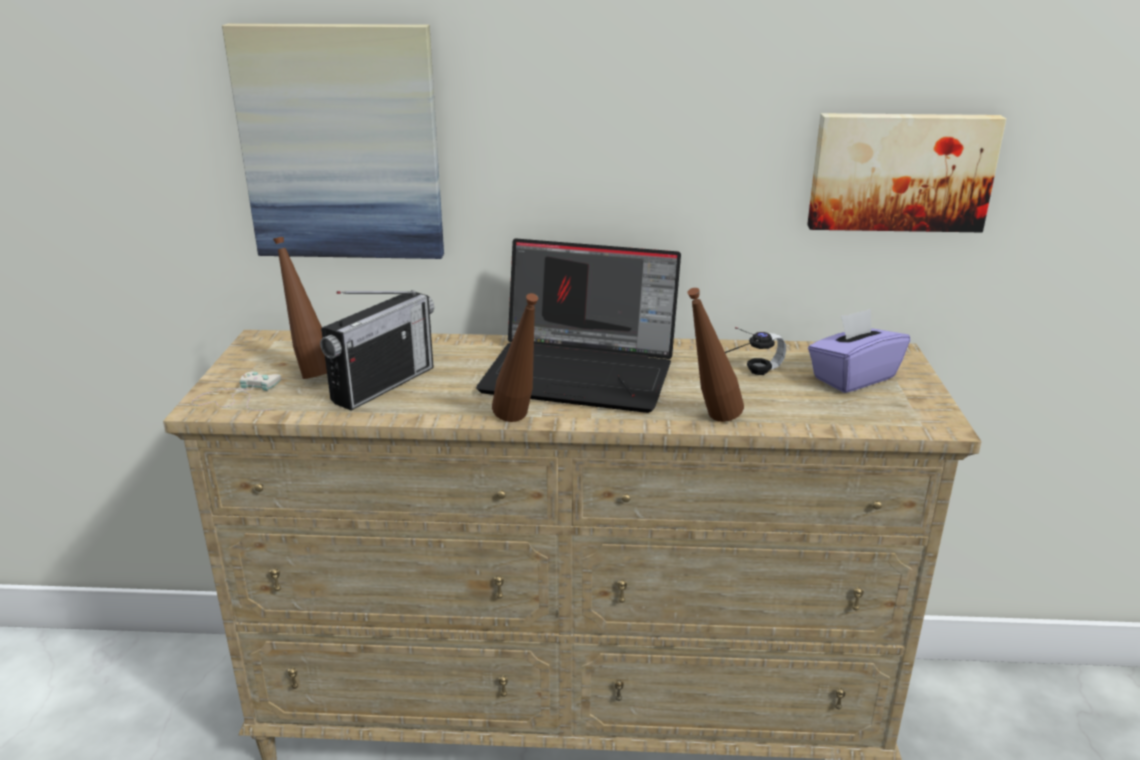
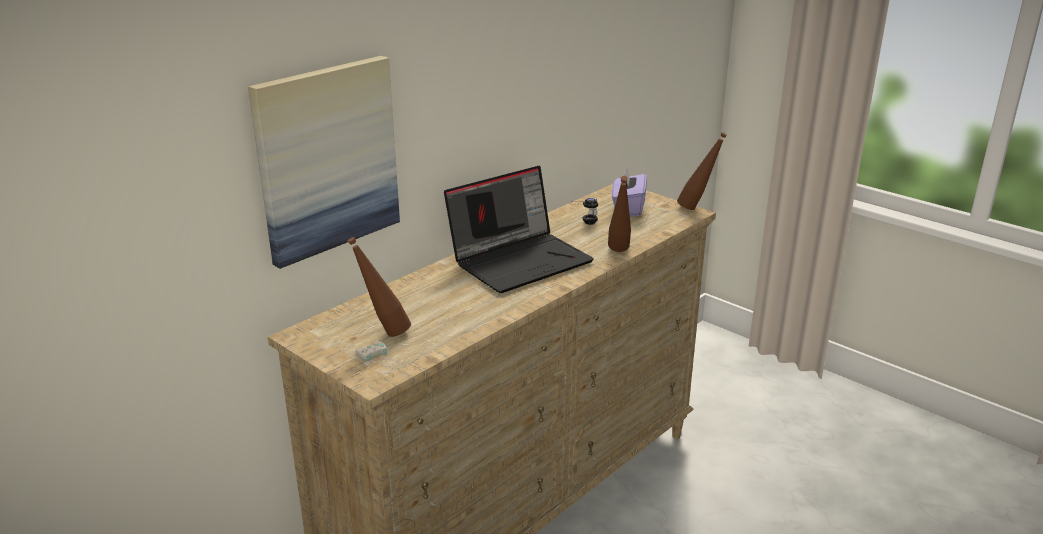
camera: 50 degrees left, 0 degrees up
(383, 384) = (441, 316): radio -> none
(519, 423) = (550, 296): brown bottle -> brown bottle (697, 208)
(900, 171) = (601, 86): picture -> none

